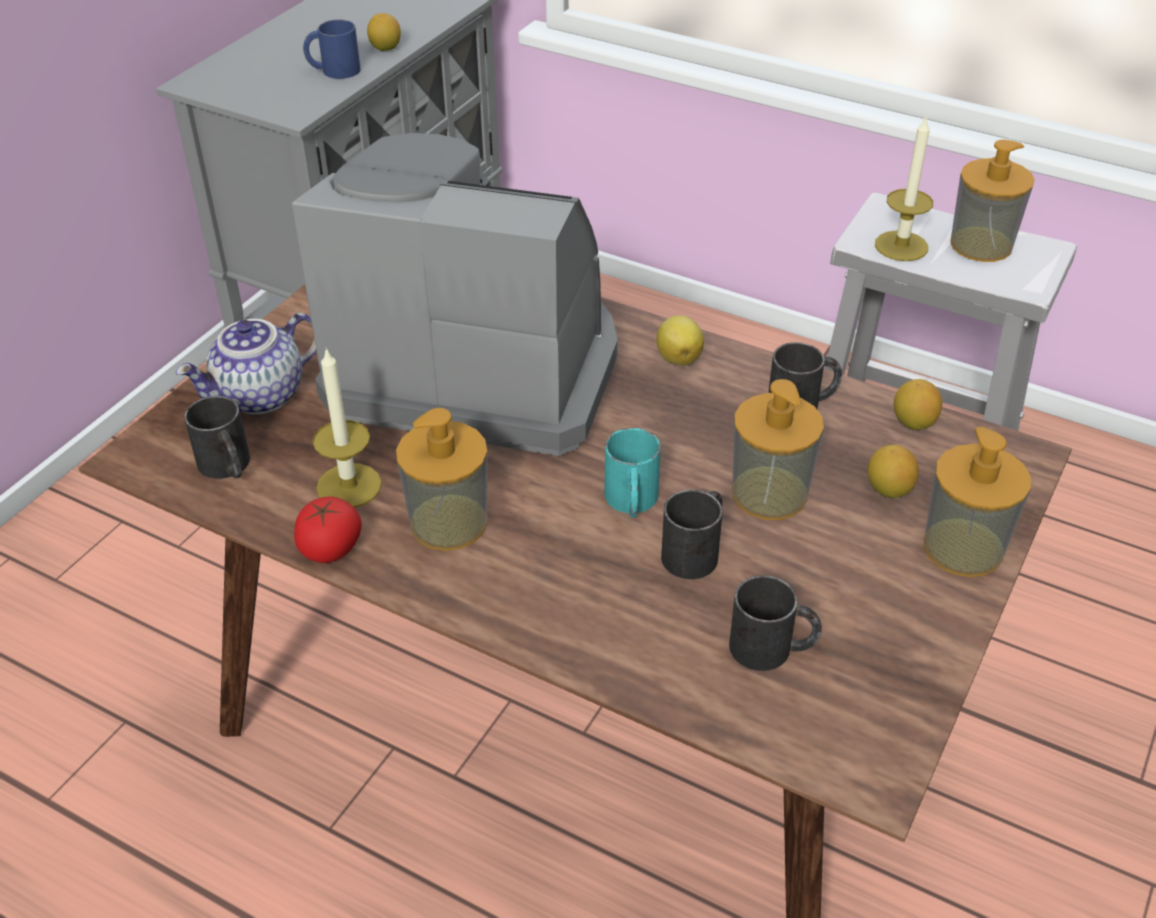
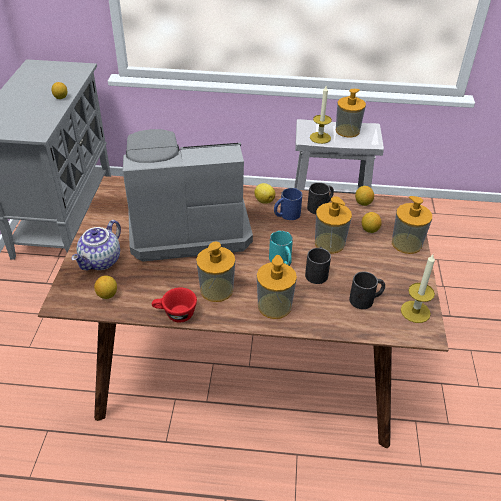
camera: 25 degrees left, 0 degrees up
(228, 467) = (107, 295): black mug -> lemon
(330, 548) = (175, 314): tomato -> red cup
(333, 70) = (43, 112): blue mug -> blue mug (286, 215)
(349, 486) = (165, 287): candle -> candle (415, 311)
(549, 596) = (274, 306): none -> soap dispenser

